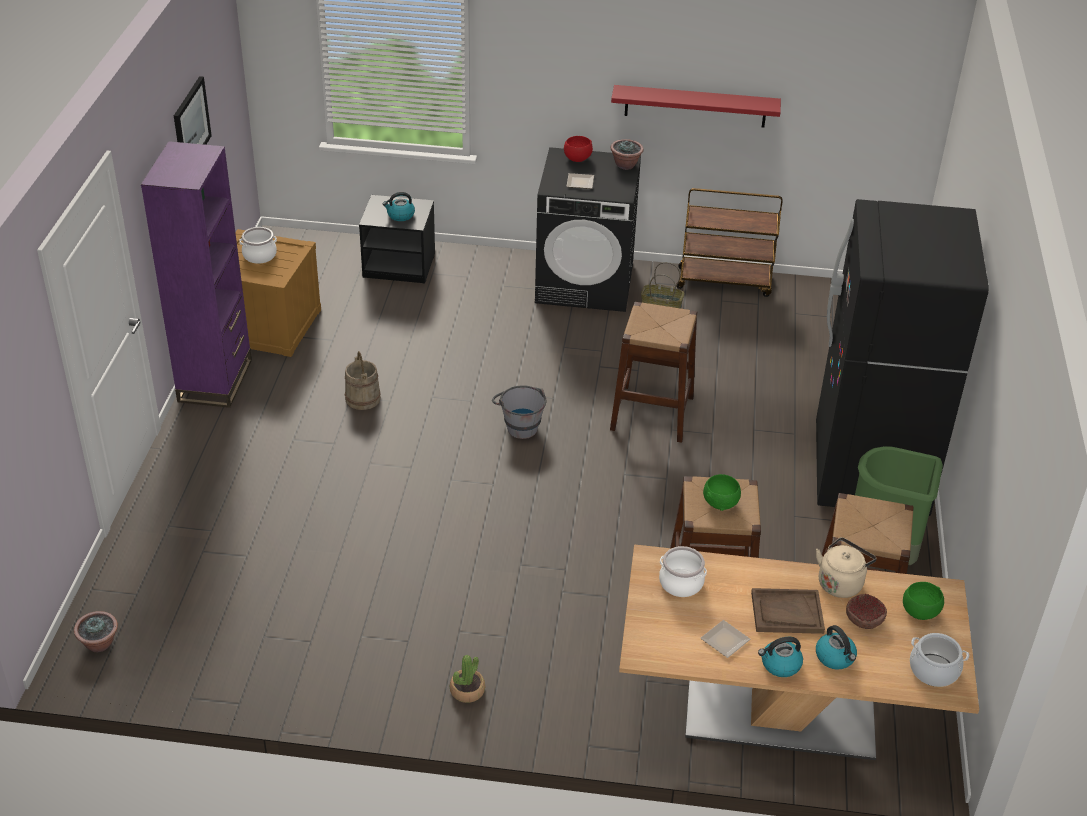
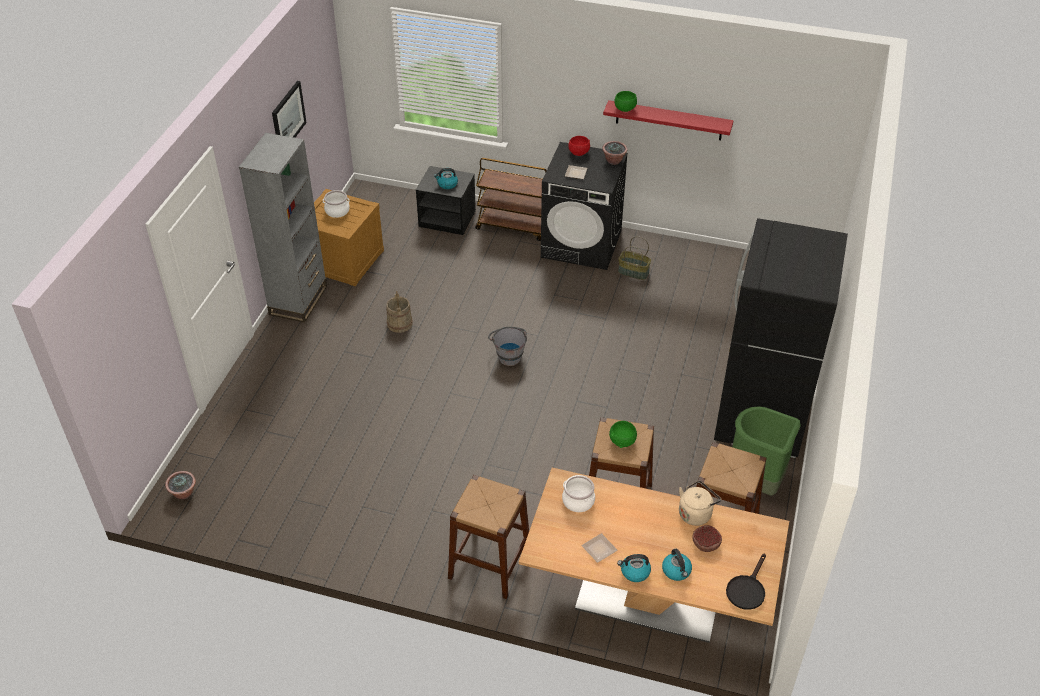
camera: 10 degrees right, 5 degrees up
(215, 380) = (298, 300): purple bookcase -> grey bookcase
(467, 690) = (428, 556): potted plant -> none
(652, 413) = (608, 354): brown stool -> brown stool (489, 563)
(725, 281) = (688, 251): brown cart -> brown cart (513, 226)
(786, 613) = (649, 532): brown tray -> none
(919, 612) = (748, 543): green bowl -> green bowl (624, 109)
(933, 670) = (747, 589): cooking pot -> black frying pan

